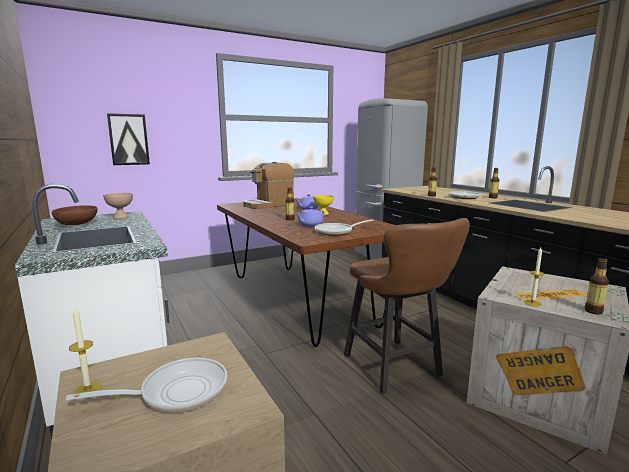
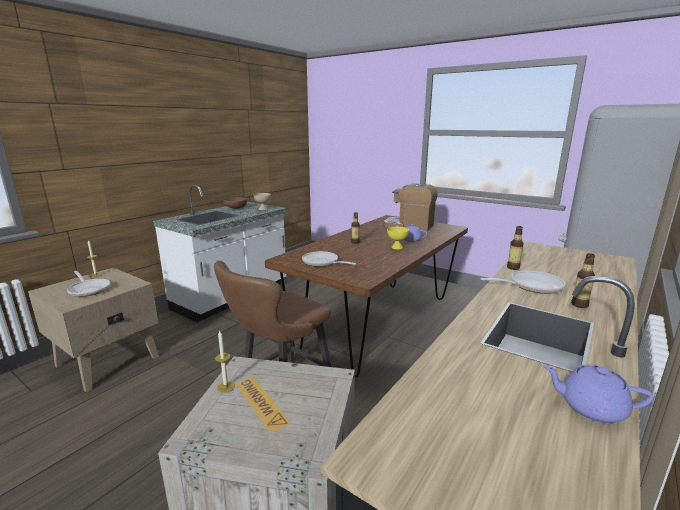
camera: 65 degrees right, 5 degrees up
(128, 139) = (353, 151): picture -> none
(310, 225) = (339, 251): purple teapot -> purple teapot (590, 407)
(593, 311) = (211, 428): bottle -> none

